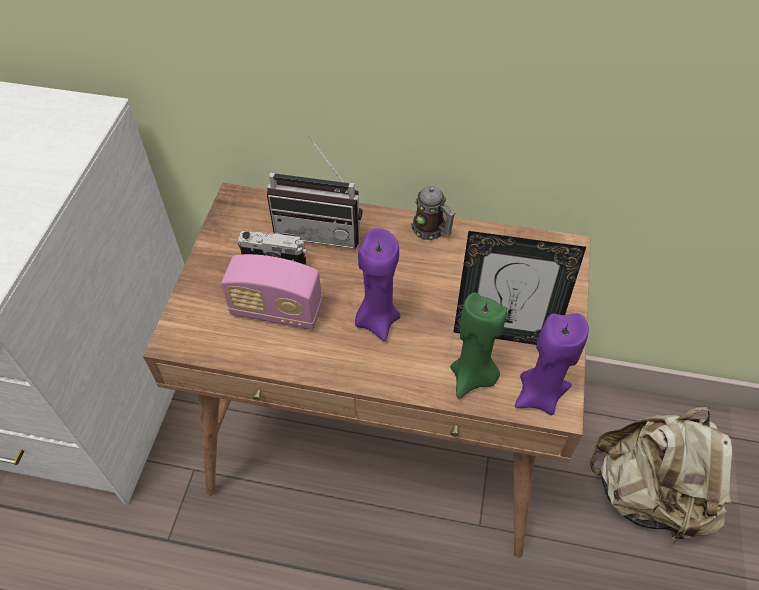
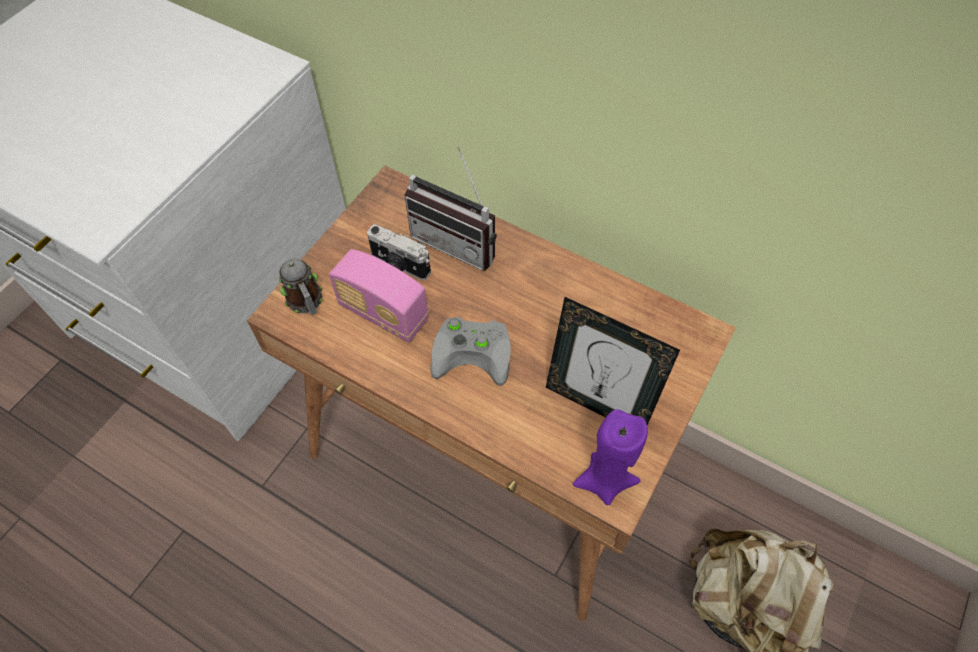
camera: 20 degrees right, 5 degrees up
(377, 320) = (475, 351): purple candle -> grey game controller
(432, 230) = (569, 273): mug -> mug (306, 303)
(473, 377) = (545, 440): green candle -> none

